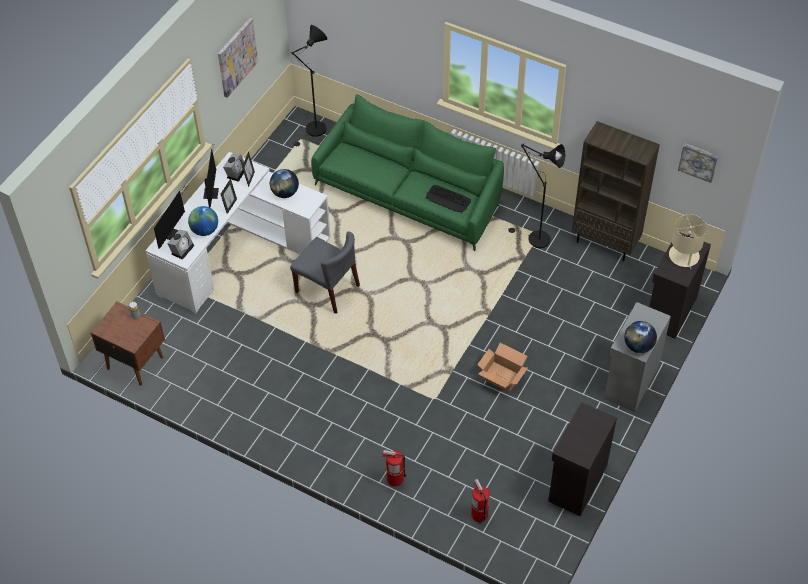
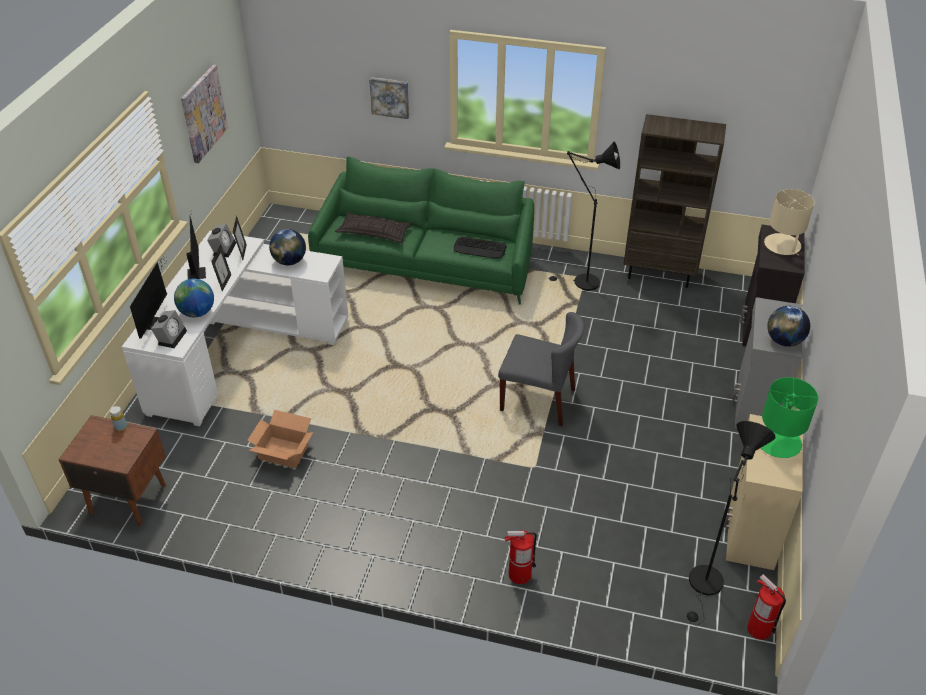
camera: 15 degrees left, 10 degrees down
(313, 132) = (298, 223): black floor lamp -> black floor lamp (705, 586)
(328, 289) = (361, 371): grey chair -> grey chair (538, 400)
(366, 166) = (374, 232): none -> pillow
(479, 514) = (646, 596): fire extinguisher -> fire extinguisher (758, 629)
(501, 377) = (605, 427): cardboard box -> cardboard box (283, 452)
(576, 483) = (749, 531): black cabinet -> beige cabinet
(591, 428) = (778, 441): none -> green table lamp
(698, 161) = (774, 136): picture -> picture (390, 97)

